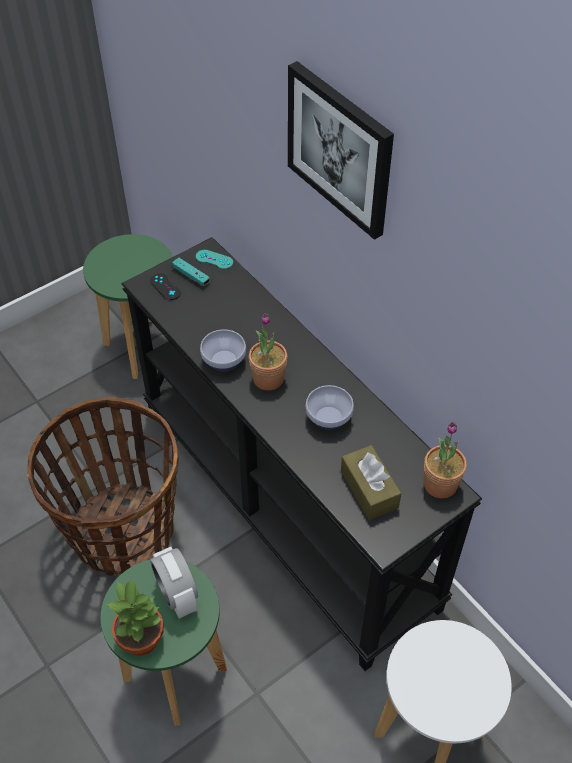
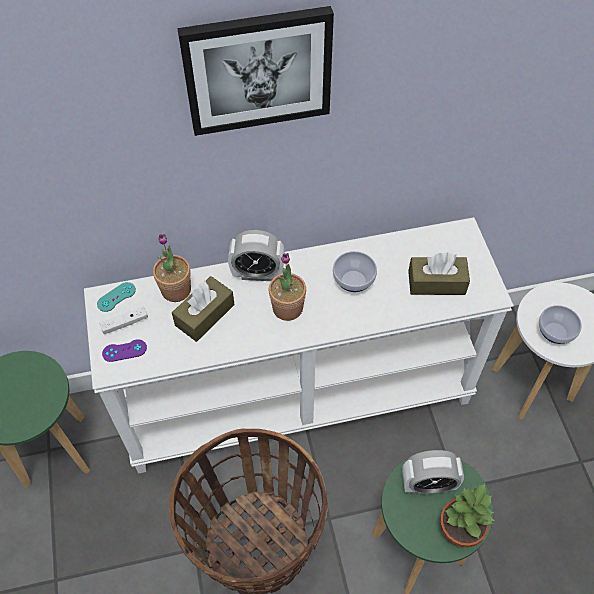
camera: 65 degrees left, 5 degrees up
(165, 287) = (124, 350): black game controller -> purple game controller
(191, 276) = (125, 323): turquoise game controller -> white game controller
(224, 362) = (250, 335): bowl -> bowl (556, 333)
(228, 323) = (205, 315): none -> brown tissue box
(288, 504) = (298, 395): black console table -> white console table
(294, 343) = (258, 274): none -> alarm clock
(440, 484) = (451, 236): potted plant -> potted plant (176, 290)

